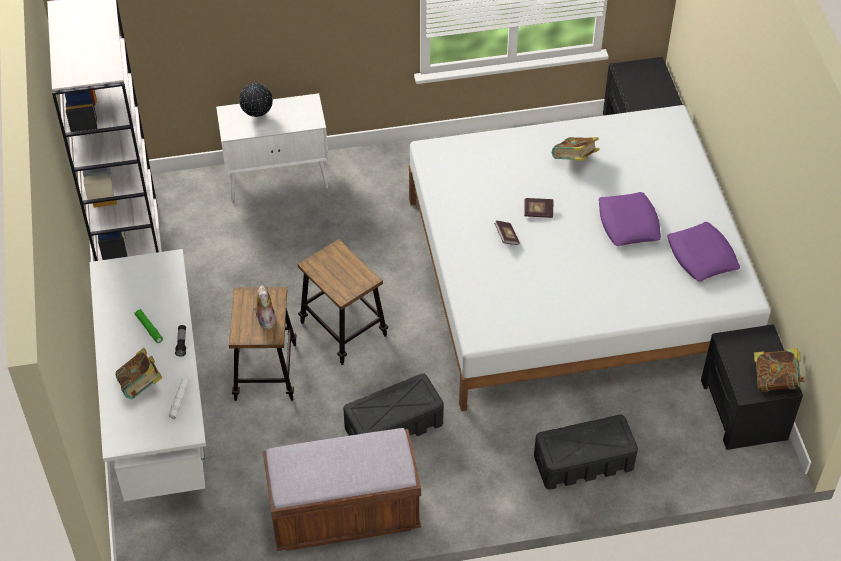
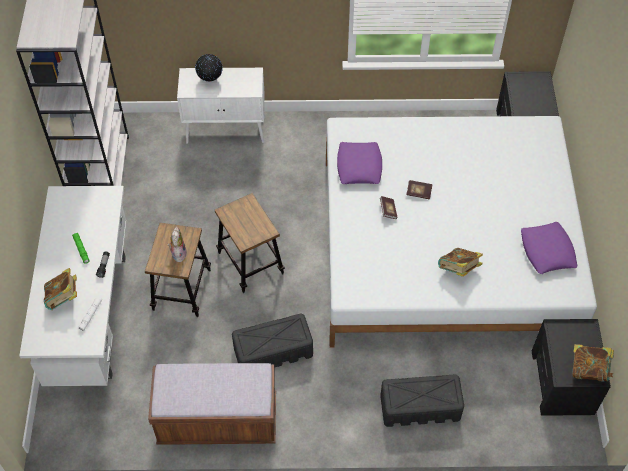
camera: 10 degrees right, 5 degrees up
(574, 161) = (457, 152): book -> book (458, 270)
(628, 223) = (491, 213): purple pillow -> purple pillow (359, 166)

